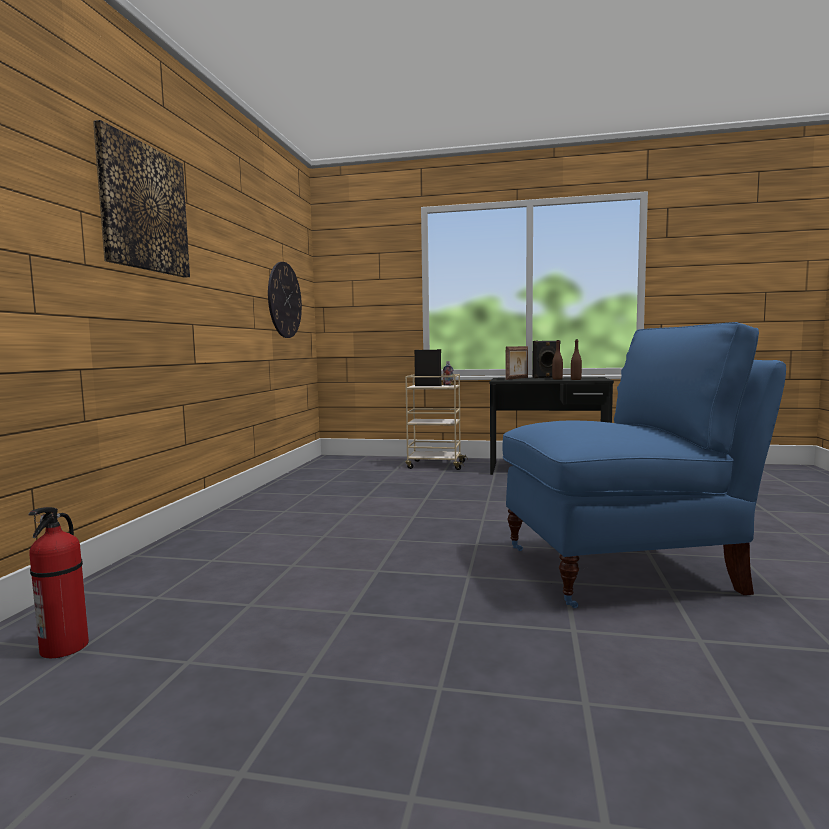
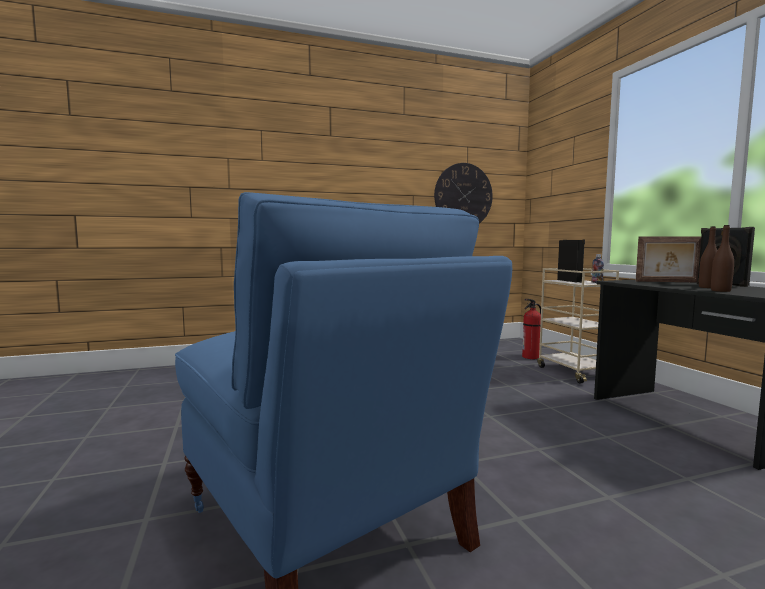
camera: 60 degrees right, 0 degrees up
(64, 648) = (128, 383): fire extinguisher -> fire extinguisher (530, 357)
(143, 208) = (280, 147): picture -> none

